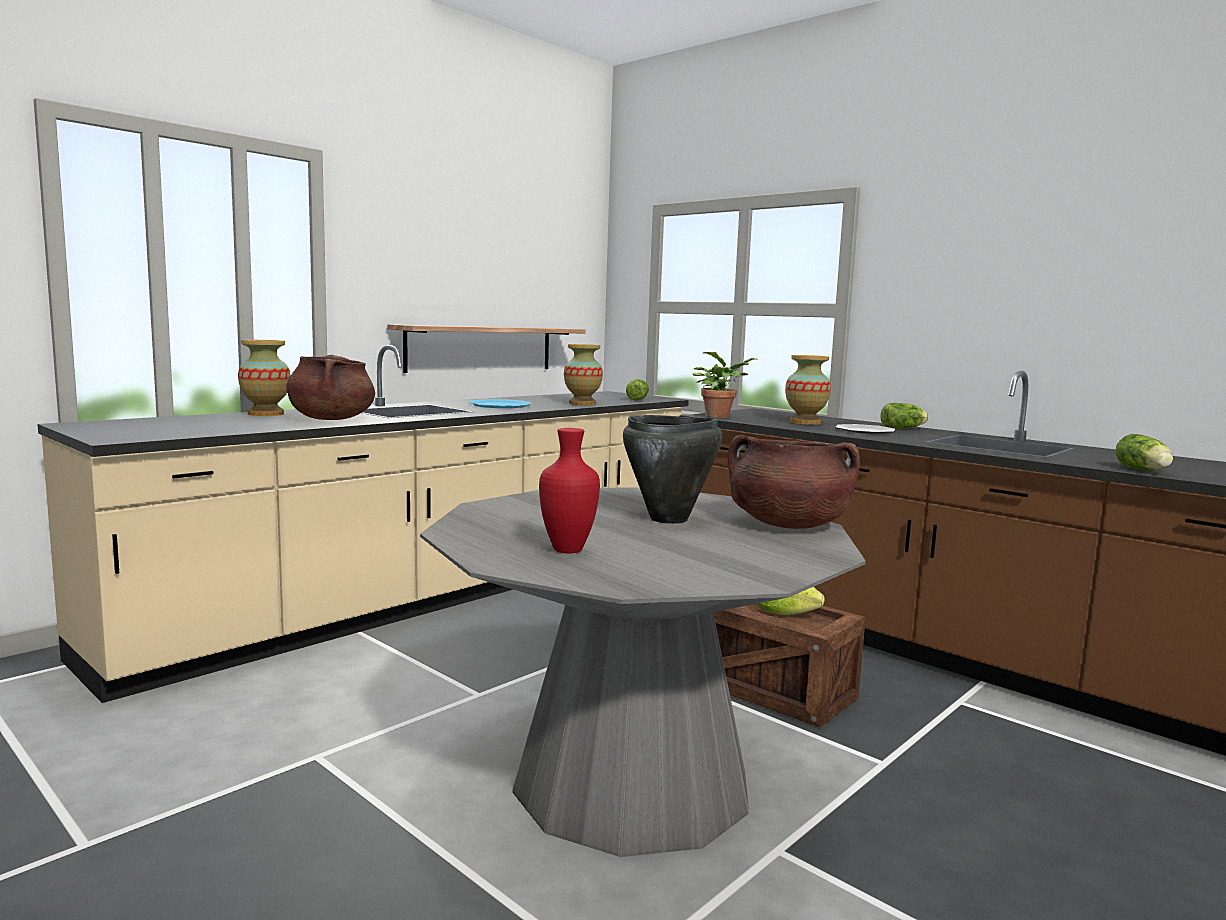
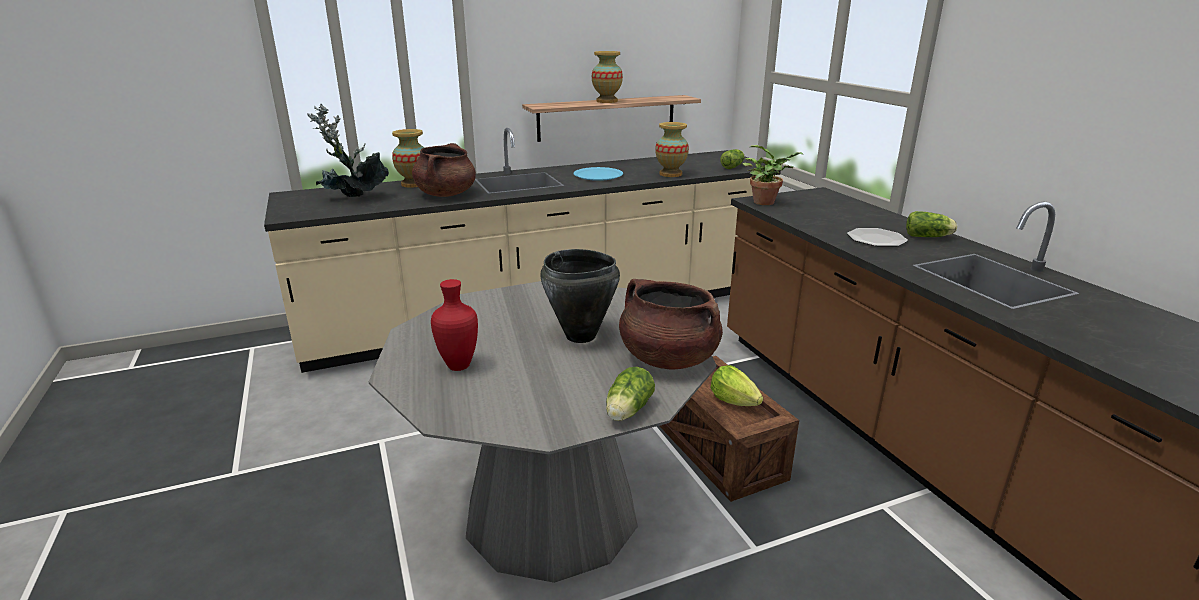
camera: 25 degrees right, 15 degrees up
(198, 425) = (353, 199): none -> potted plant
(805, 422) = (836, 218): vase -> vase (607, 101)
(1143, 470) = (1093, 350): lettuce -> lettuce (627, 411)

